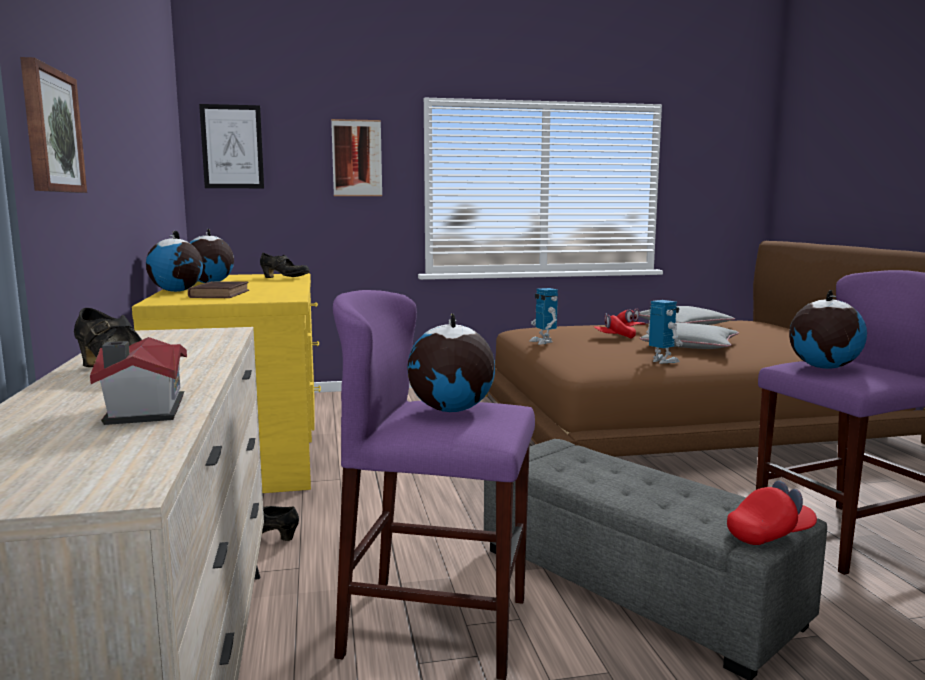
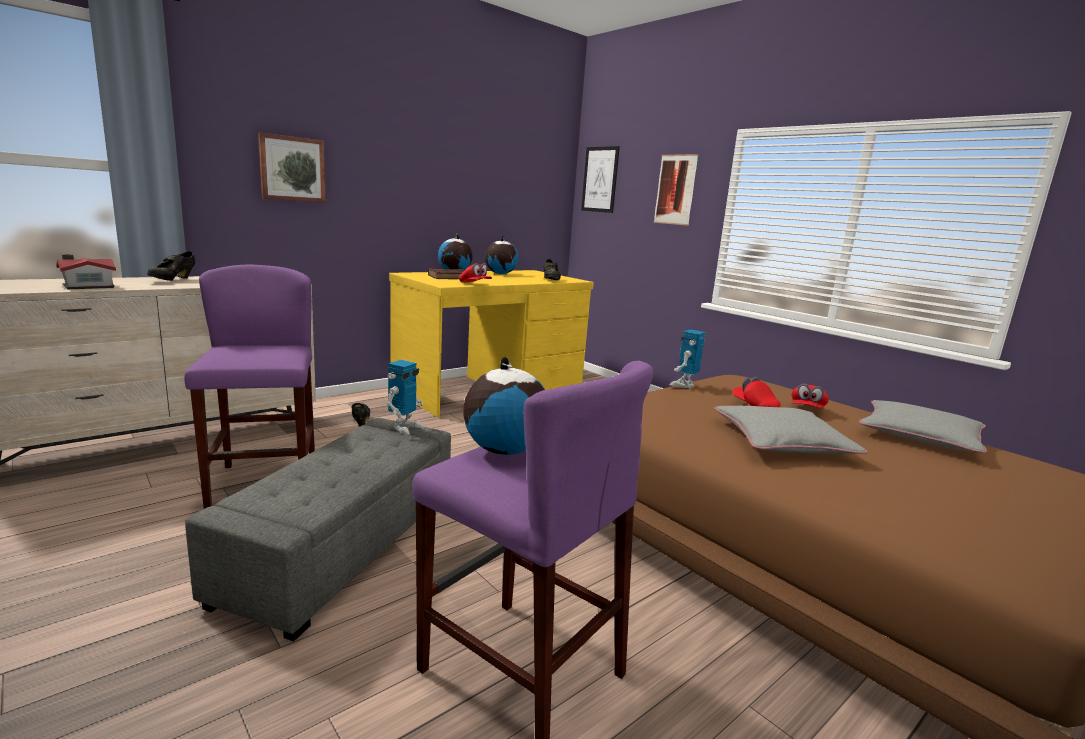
camera: 60 degrees right, 5 degrees up
(450, 410) = (260, 350): globe -> none
(662, 361) = (675, 432): toy robot -> toy robot (404, 428)
(770, 535) = (239, 517): red cap -> red cap (475, 284)

